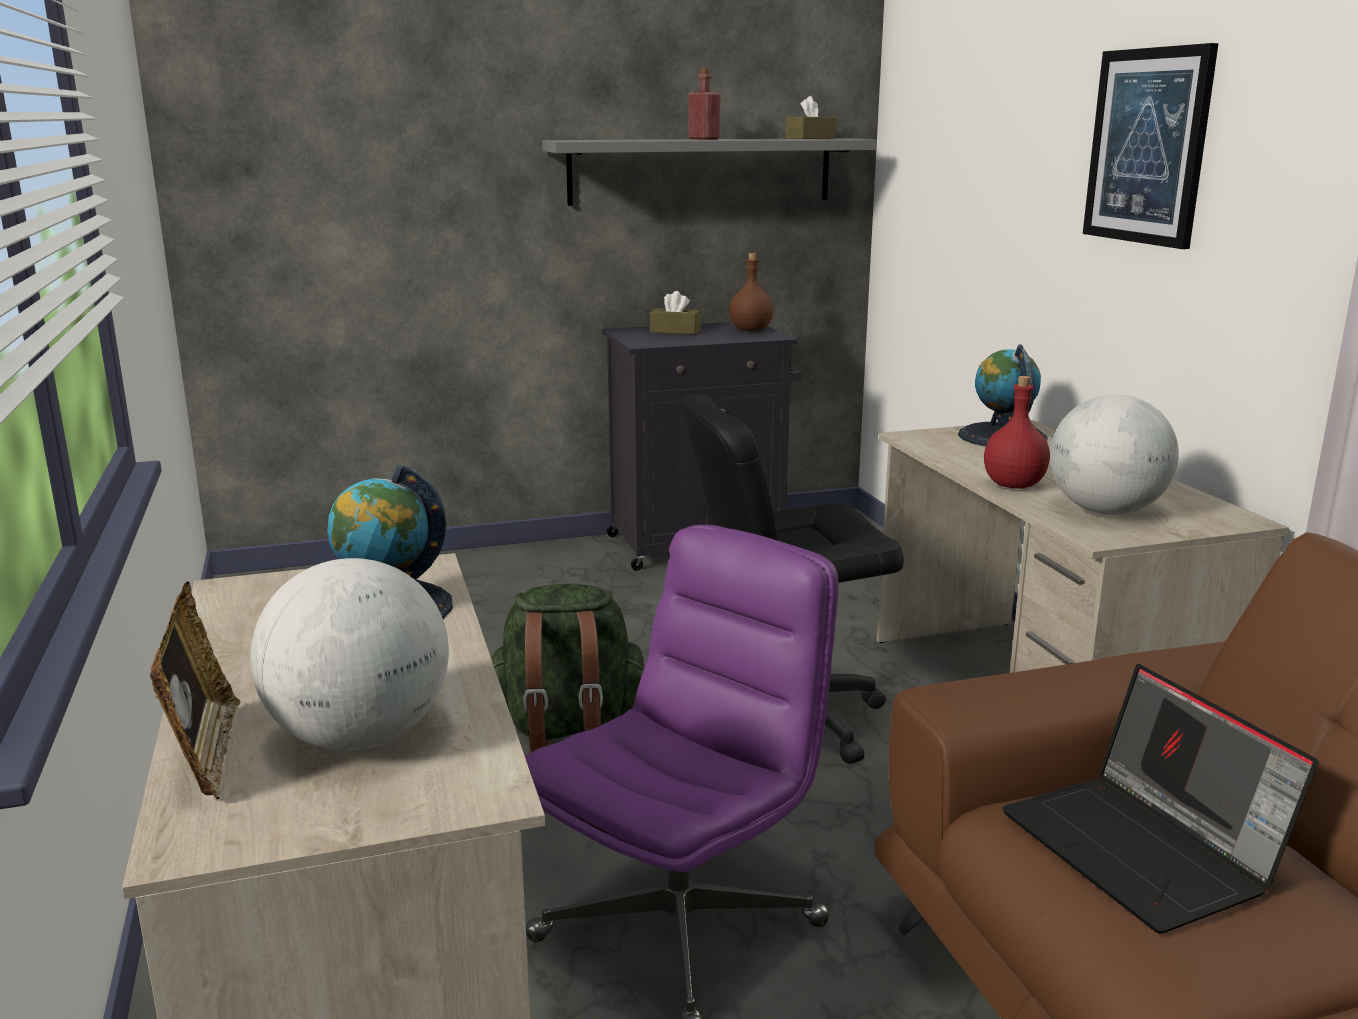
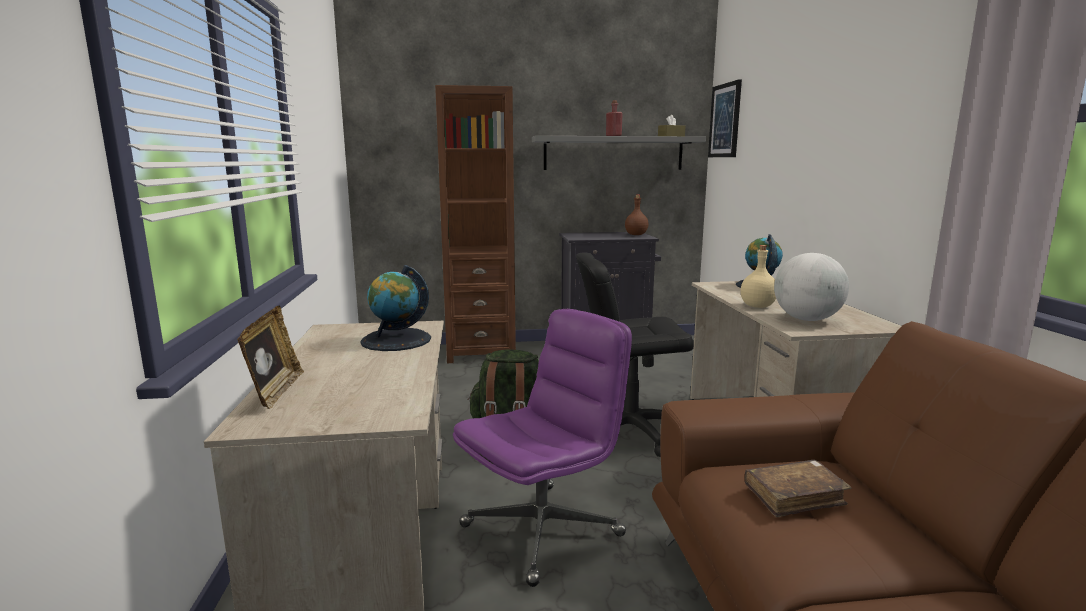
camera: 10 degrees right, 5 degrees down
(360, 737) = (353, 390): globe -> none
(462, 571) = (480, 352): none -> brown bookcase
(675, 331) = (596, 234): brown tissue box -> none
(1013, 485) = (757, 306): red bottle -> beige bottle
(1144, 850) = (794, 496): laptop -> brown book
(1148, 146) = (841, 123): picture -> picture (725, 120)

